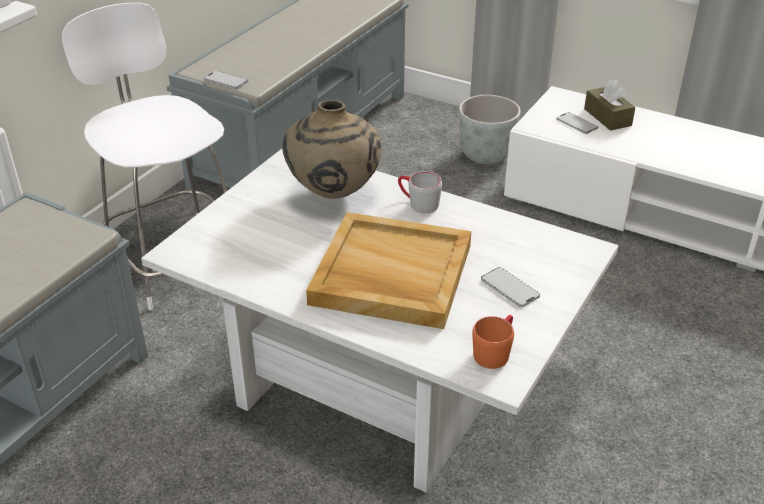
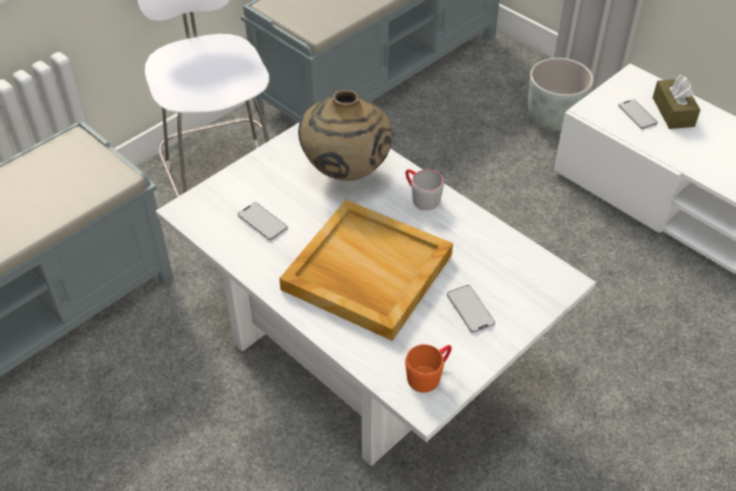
camera: 15 degrees right, 10 degrees up
(226, 81) = (293, 21): phone -> phone (262, 222)

